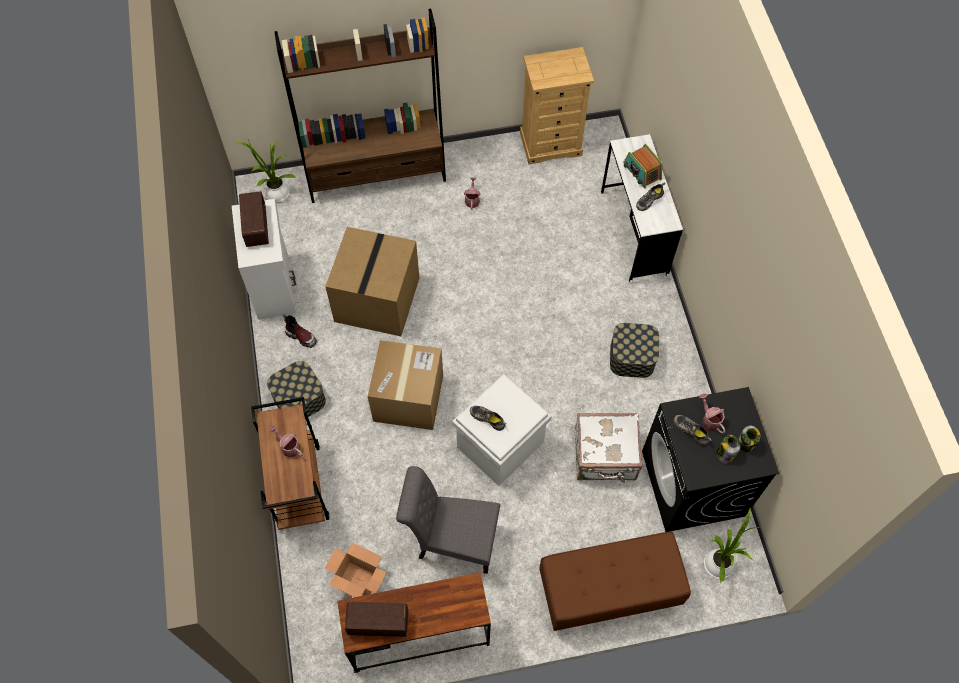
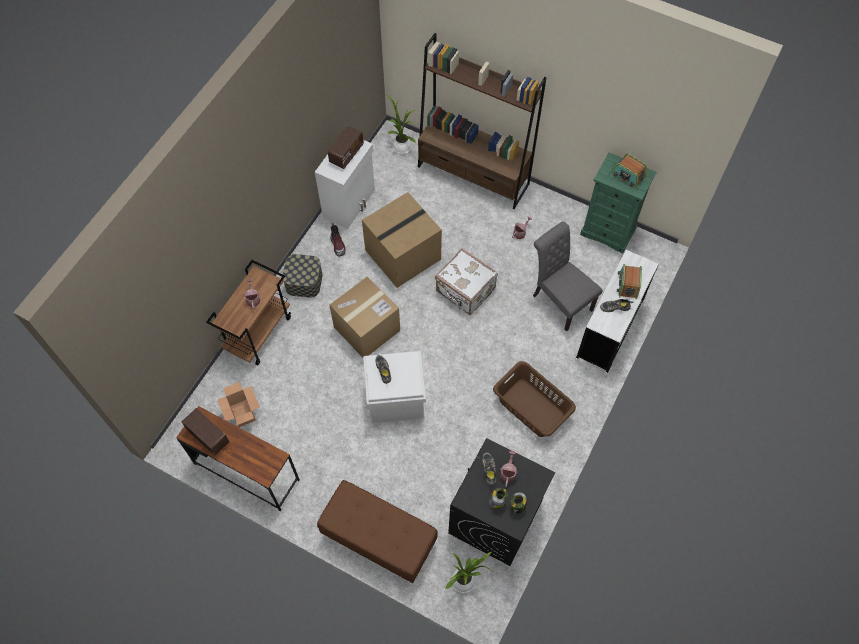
camera: 40 degrees right, 0 degrees up
(452, 541) = (314, 433): grey chair -> grey chair (559, 300)
(551, 144) = (608, 231): beige dresser -> green dresser
(561, 67) = (628, 176): none -> radio
(605, 457) = (454, 457): white suitcase -> white suitcase (465, 291)
(632, 357) = (531, 408): storage box -> brown laundry basket

